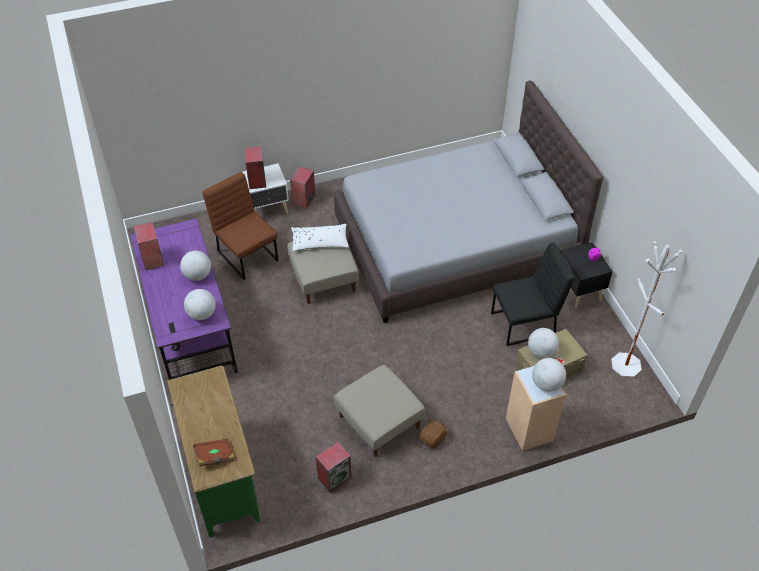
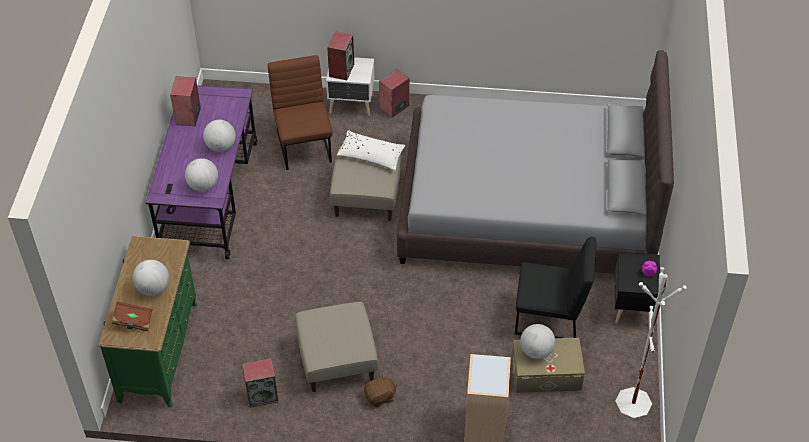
camera: 25 degrees right, 0 degrees up
(546, 384) = (495, 378): globe -> globe (153, 288)

